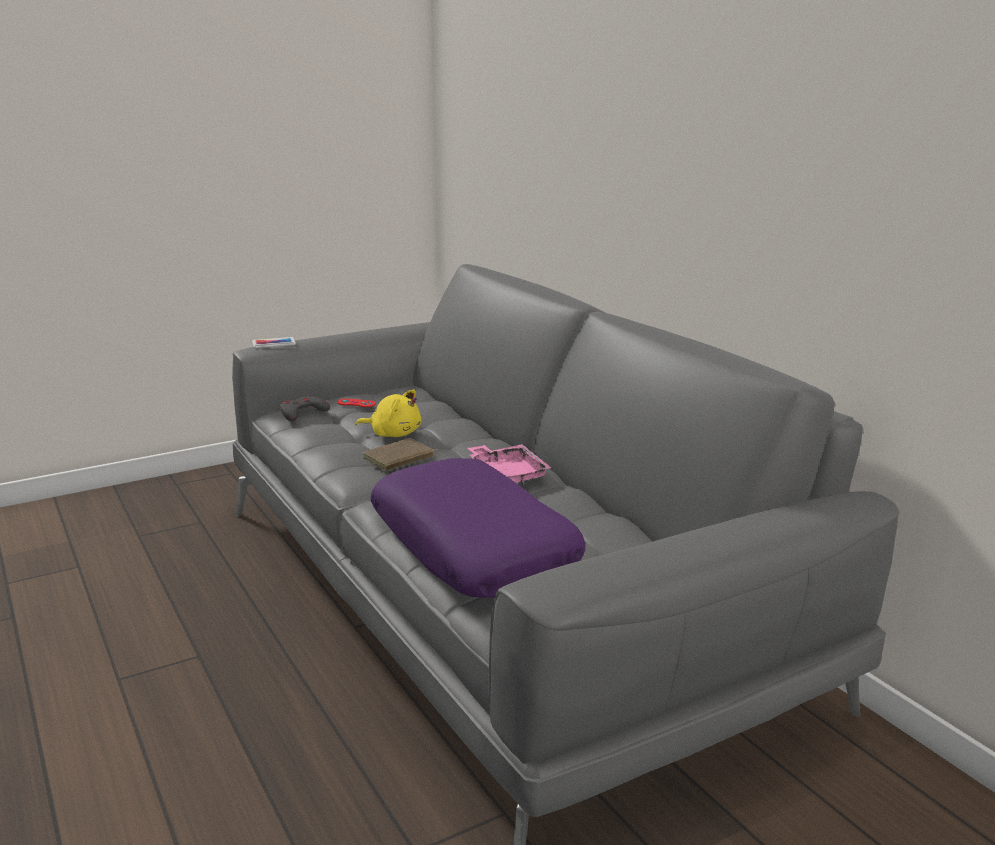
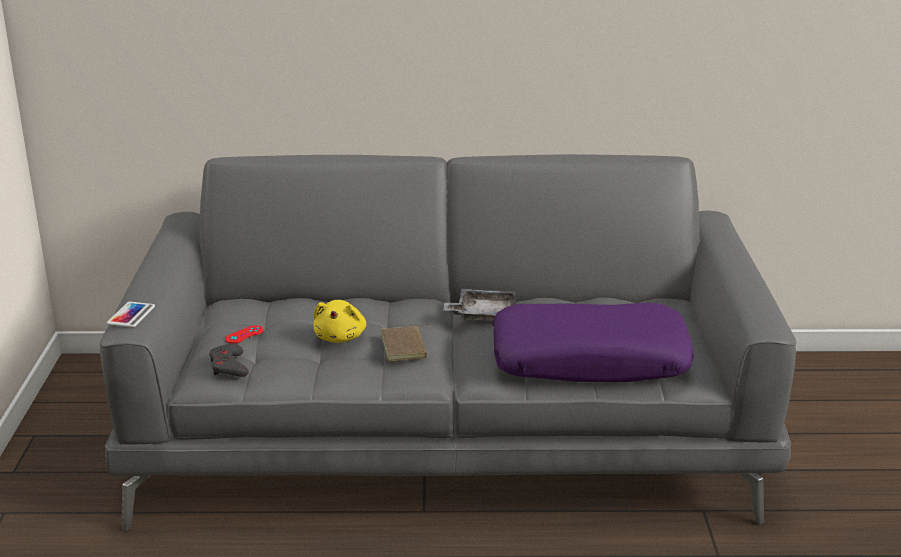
camera: 60 degrees left, 5 degrees up
(393, 434) = (340, 337): yellow plush toy -> yellow plush toy turned 135 degrees clockwise
(507, 474) = (483, 314): pink tray -> grey tray

